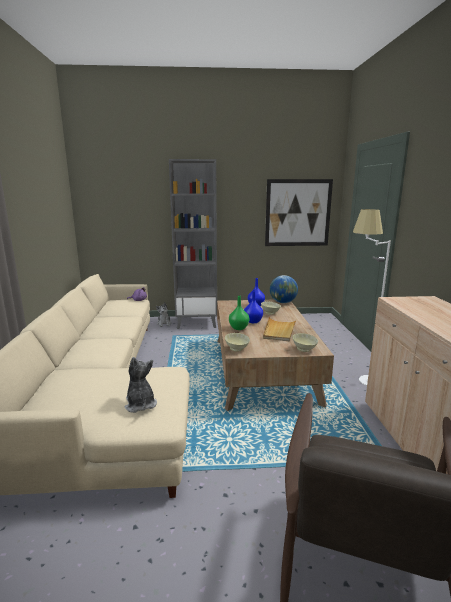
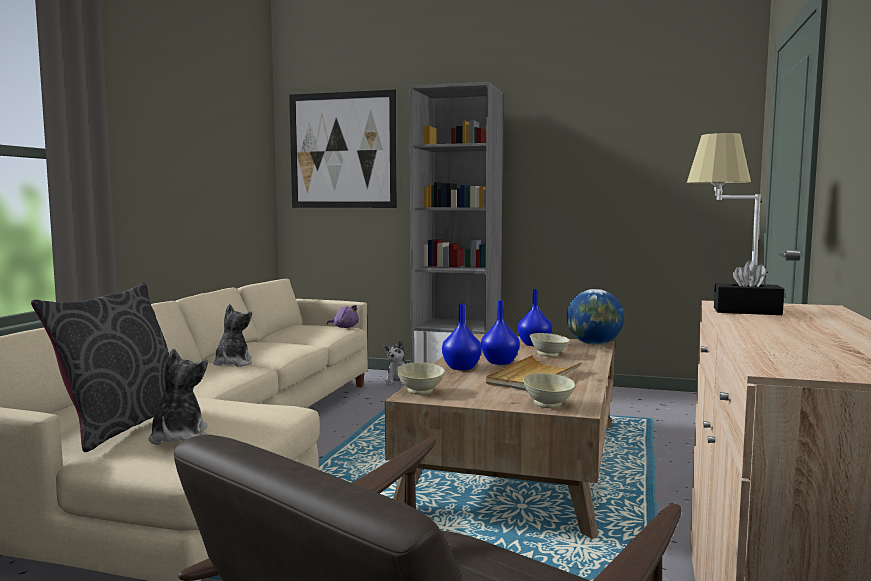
camera: 20 degrees right, 10 degrees down
(95, 401) = (121, 426): none -> grey pillow
(103, 338) = (232, 363): none -> plush toy
(239, 328) = (462, 368): green vase -> blue vase
(298, 213) = (665, 184): picture -> picture (342, 150)
(410, 306) = (747, 311): none -> black tissue box

